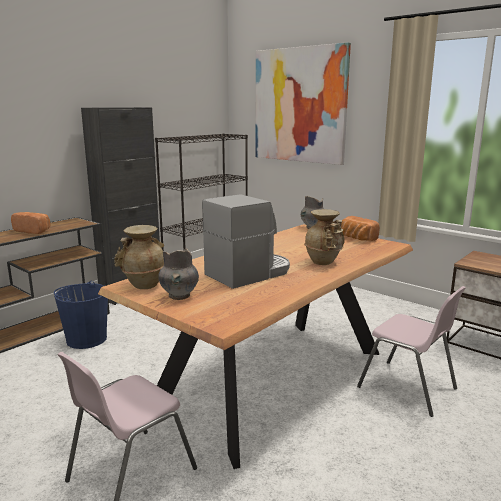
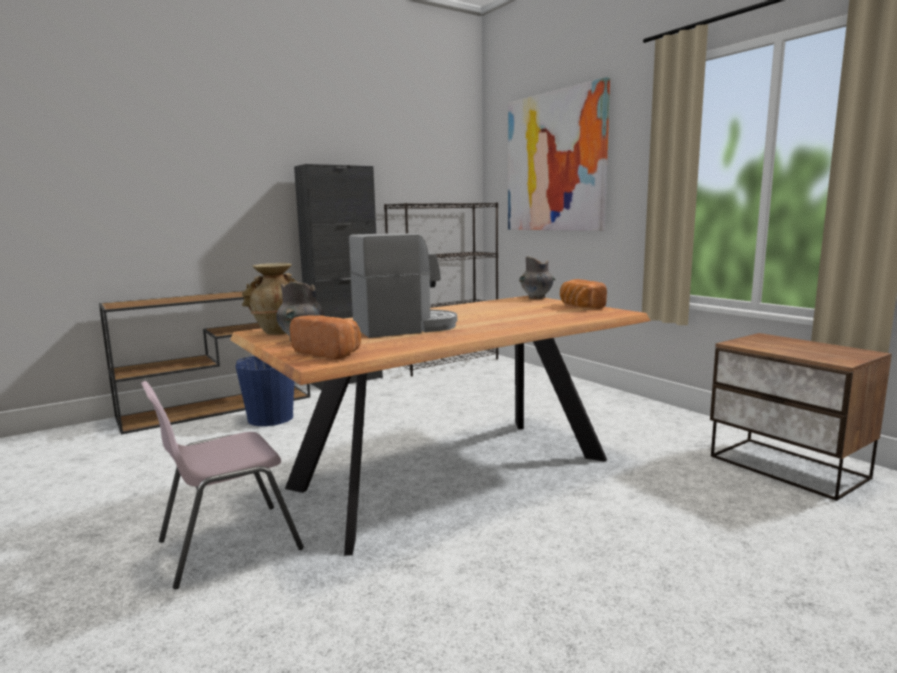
camera: 15 degrees right, 5 degrees down
(34, 231) = (228, 295): bread -> bread (330, 353)
(324, 262) = (509, 322): beige vase -> none
(408, 388) = (623, 500): pink chair -> none

